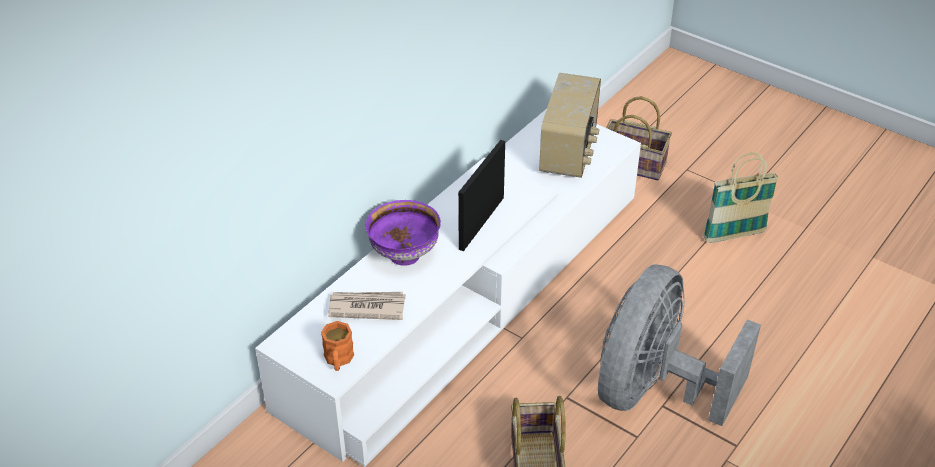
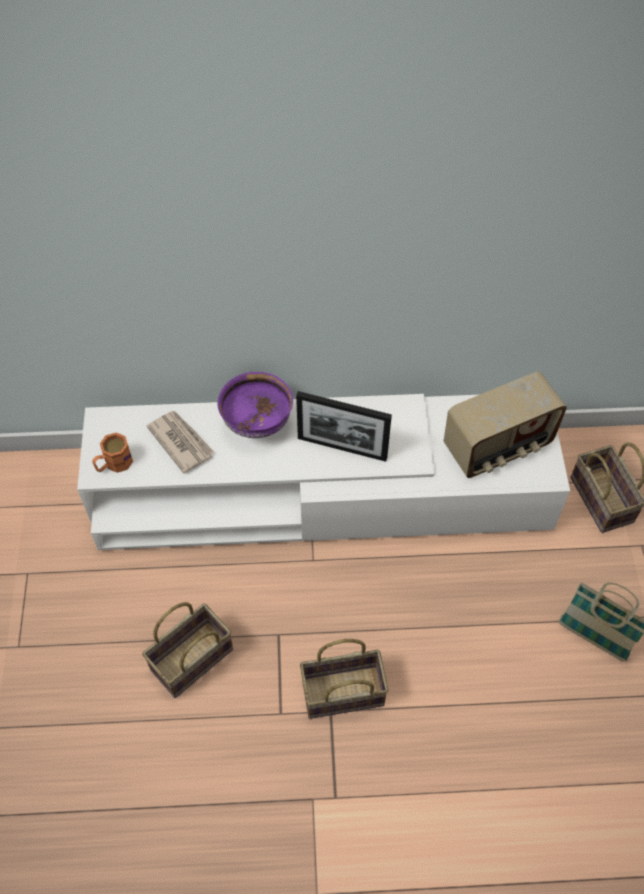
camera: 50 degrees right, 15 degrees up
(481, 223) = (342, 448): picture frame -> picture frame turned 150 degrees counterclockwise
(654, 391) = (341, 694): grey fan -> basket

